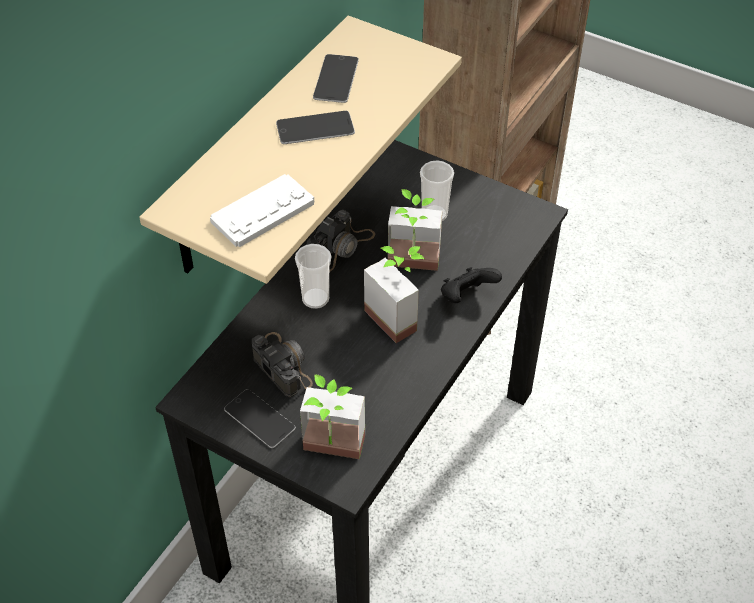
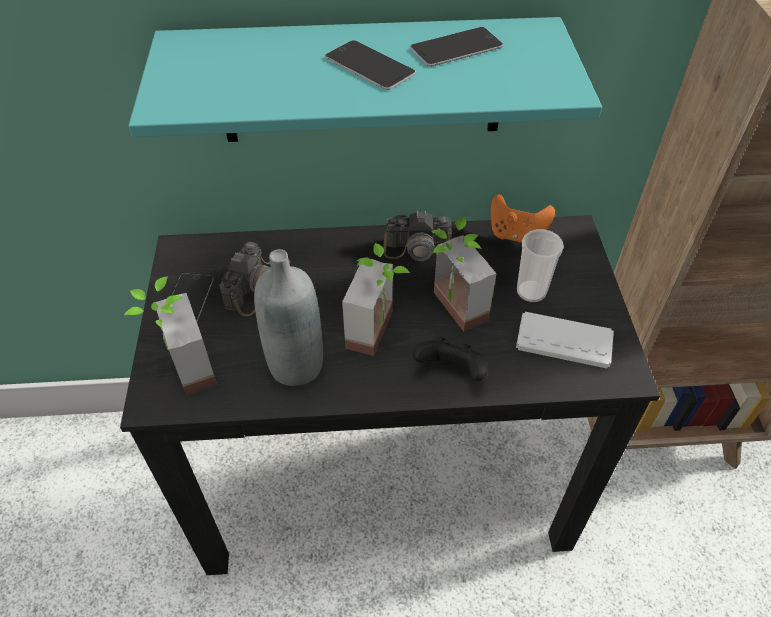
camera: 55 degrees right, 0 degrees up
(257, 150) = (362, 82): beige shelf -> turquoise shelf
(263, 212) = (217, 86): white game controller -> white game controller (564, 341)
(315, 299) = (349, 266): cup -> none
(375, 189) = (516, 235): none -> orange game controller
(387, 379) = (296, 365): none -> grey bottle

